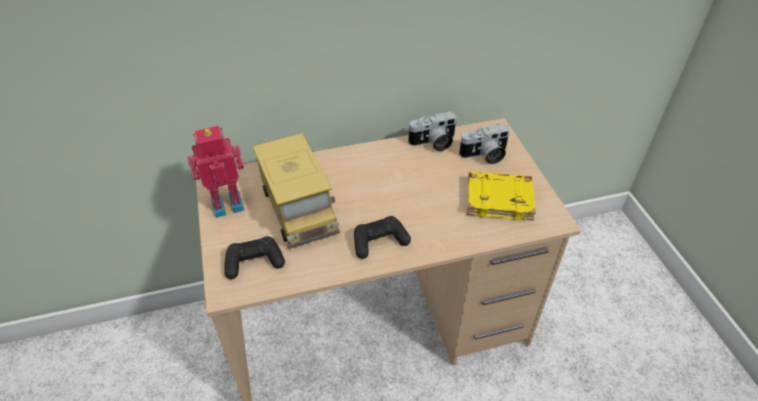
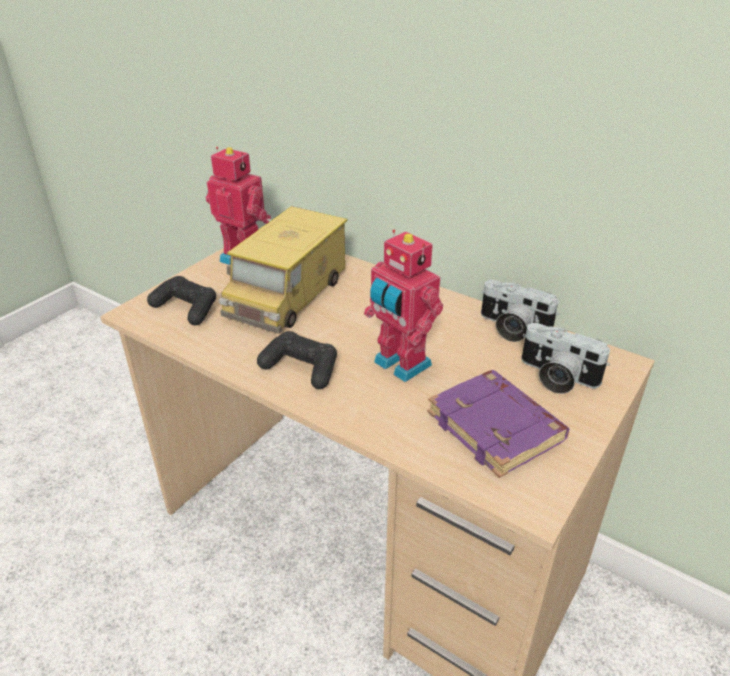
camera: 50 degrees right, 10 degrees down
(419, 201) = (400, 365): none -> toy robot
(499, 199) = (497, 428): yellow book -> purple book

